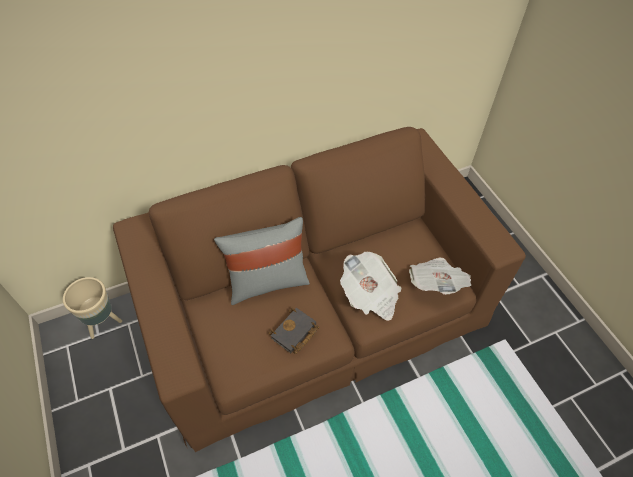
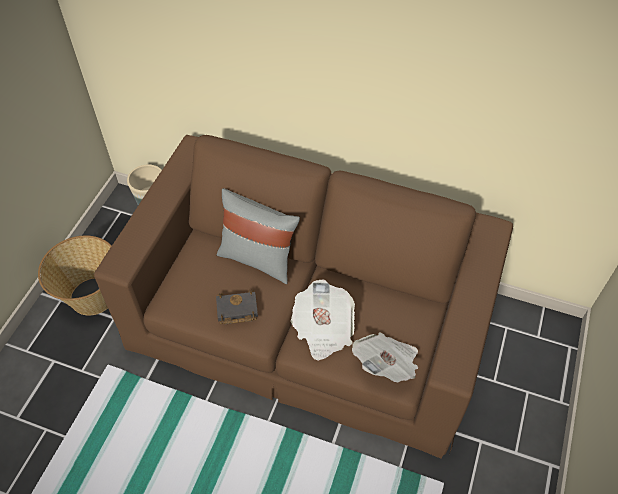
camera: 45 degrees right, 0 degrees up
(116, 436) = (92, 296): none -> basket

